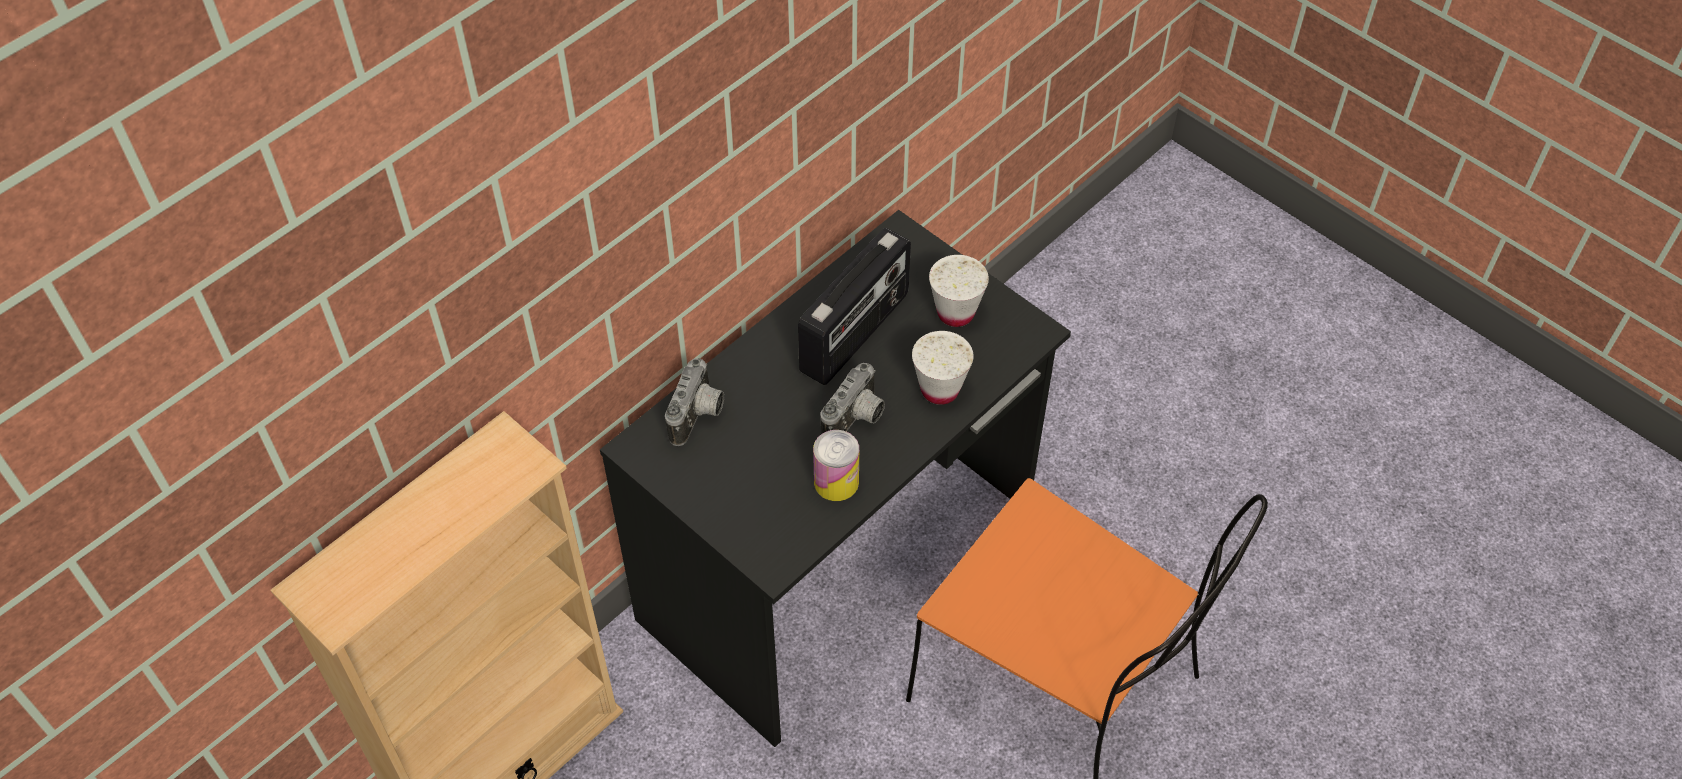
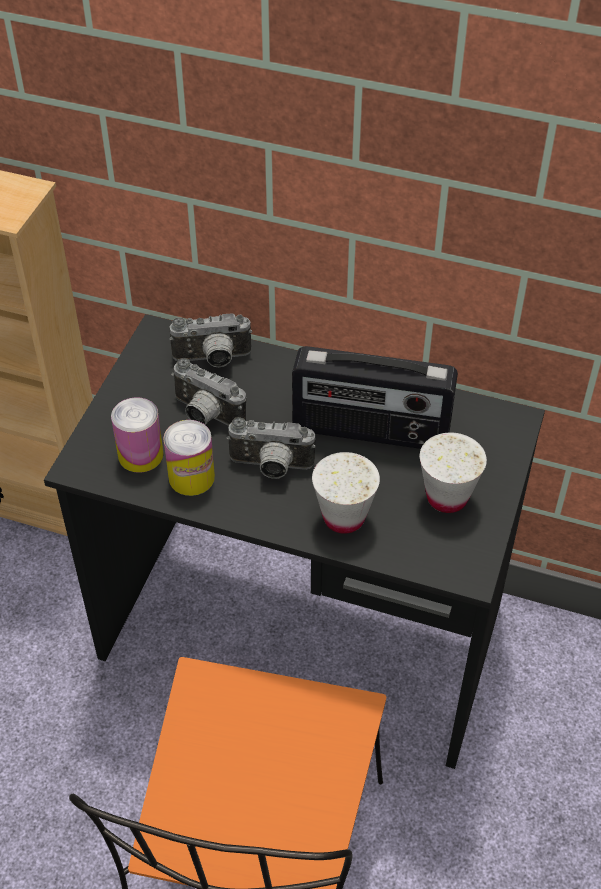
camera: 65 degrees right, 5 degrees down
(766, 446) = (204, 415): none -> camera
(787, 512) = (140, 455): none -> can

